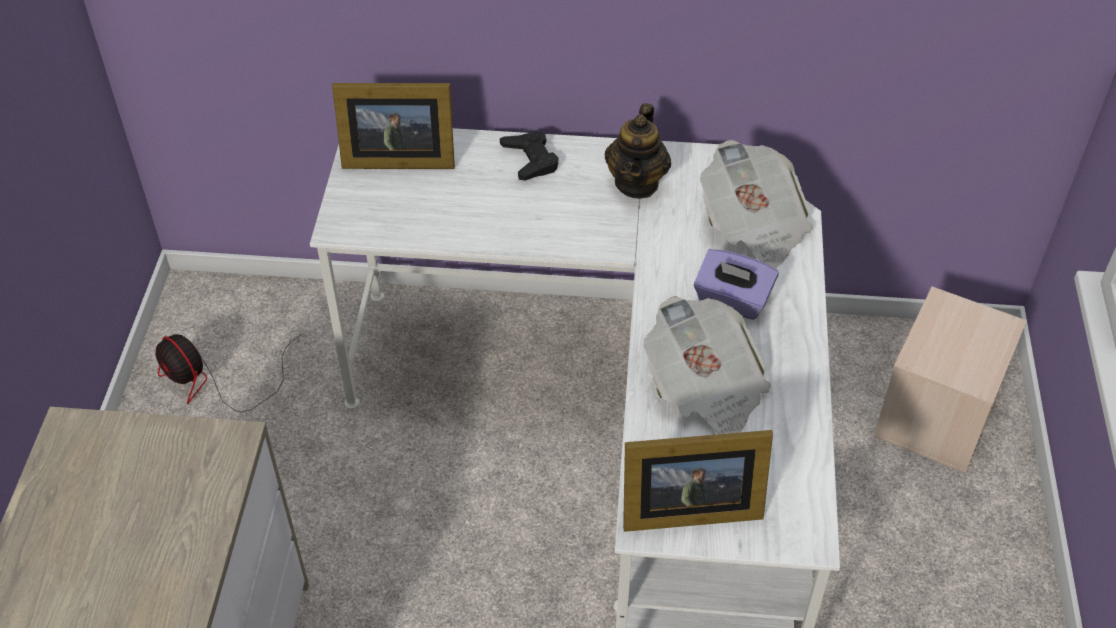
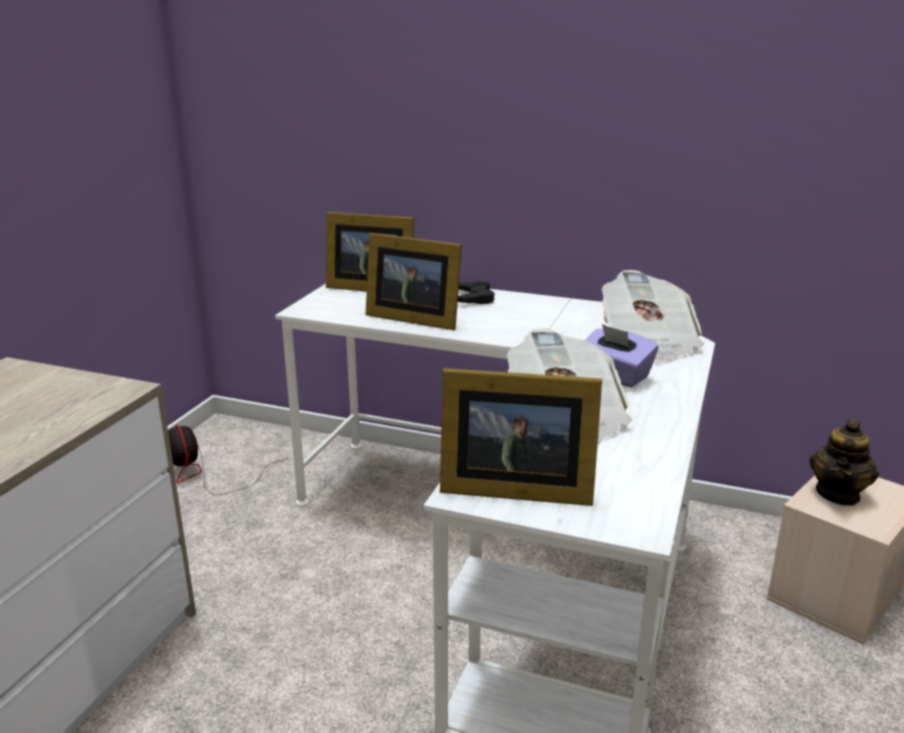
camera: 15 degrees right, 25 degrees down
(476, 221) = (412, 318): none -> picture frame
(637, 183) = (555, 315): teapot -> teapot (838, 494)

